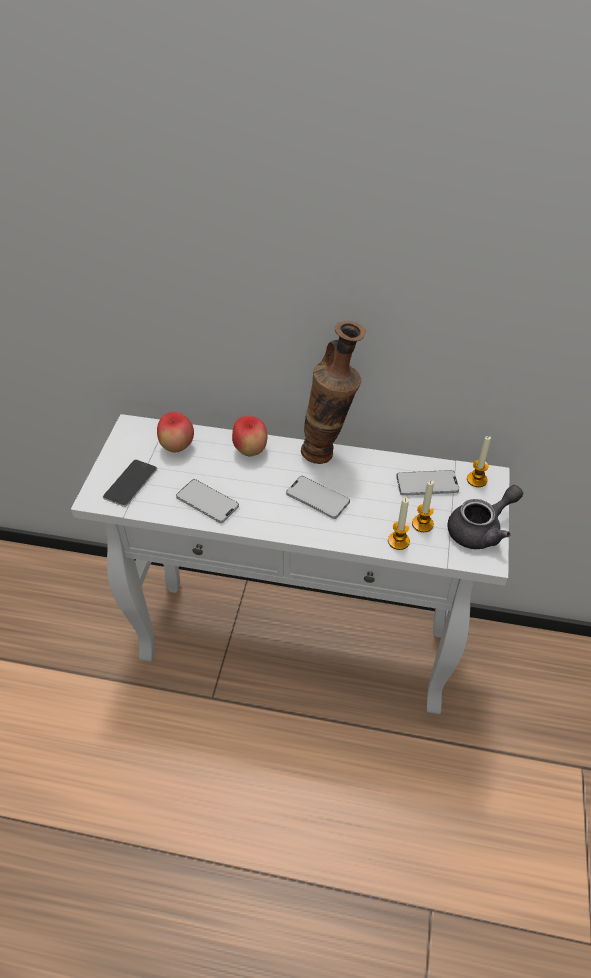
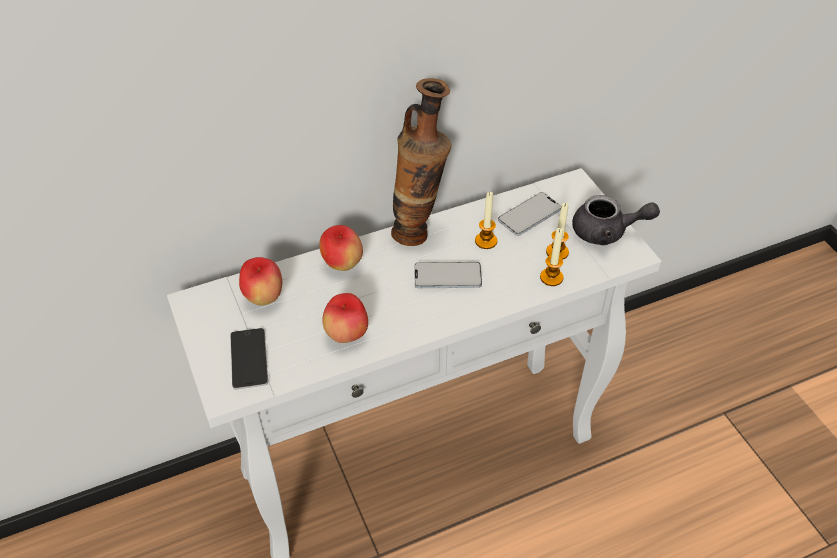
camera: 35 degrees left, 0 degrees up
(207, 502) = (347, 335): phone -> apple
(476, 480) = (566, 191): candle -> candle (486, 241)
(480, 529) = (607, 232): grey teapot -> grey teapot turned 75 degrees clockwise

